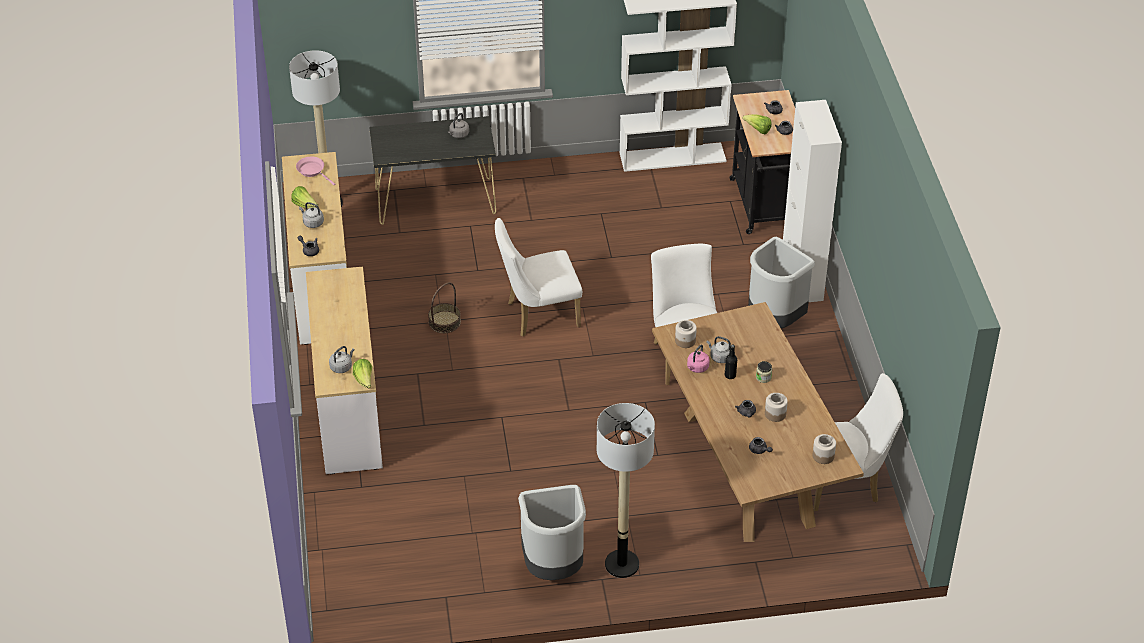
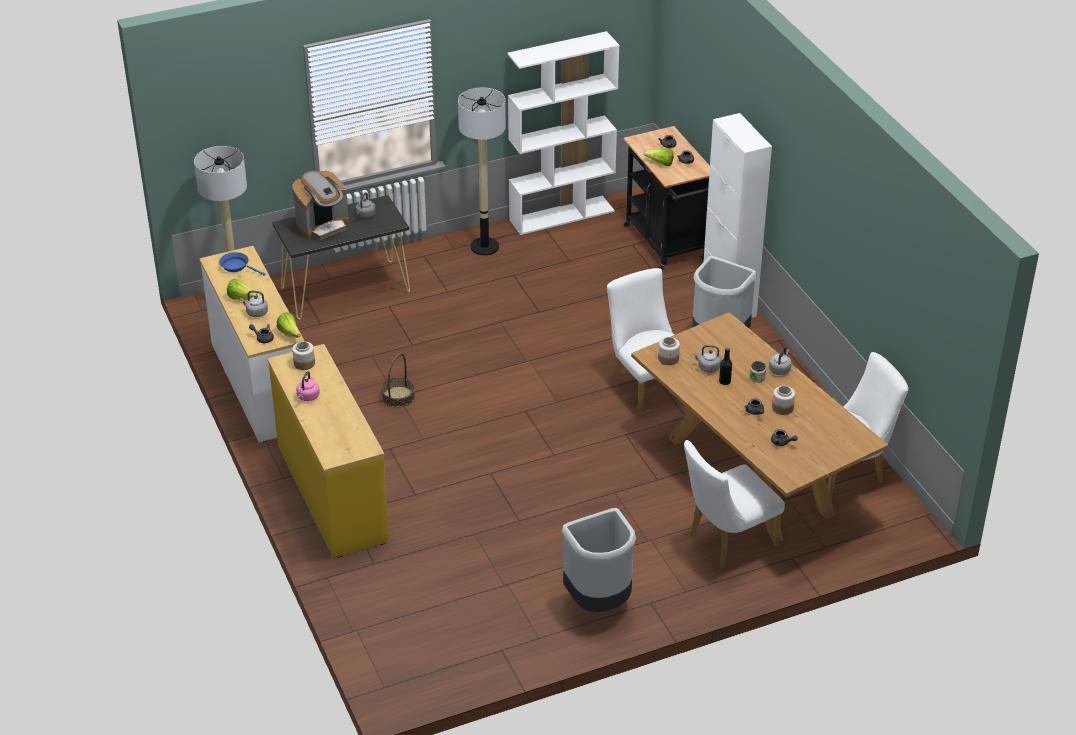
camera: 15 degrees left, 5 degrees down
(312, 171) = (237, 266): pink frying pan -> blue frying pan
(342, 367) = (341, 438): grey kettle -> grey kettle (780, 369)
(347, 409) = (331, 493): white dresser -> yellow dresser
(364, 380) = (369, 447): lettuce -> lettuce (290, 333)
(415, 139) = (323, 225): none -> coffee machine
(537, 315) = (488, 375): white chair -> white chair (726, 541)
(621, 564) = (664, 585): floor lamp -> floor lamp (484, 247)
(697, 368) = (690, 380): pink kettle -> pink kettle (307, 397)
(823, 455) = (844, 436): jar -> jar (304, 363)

